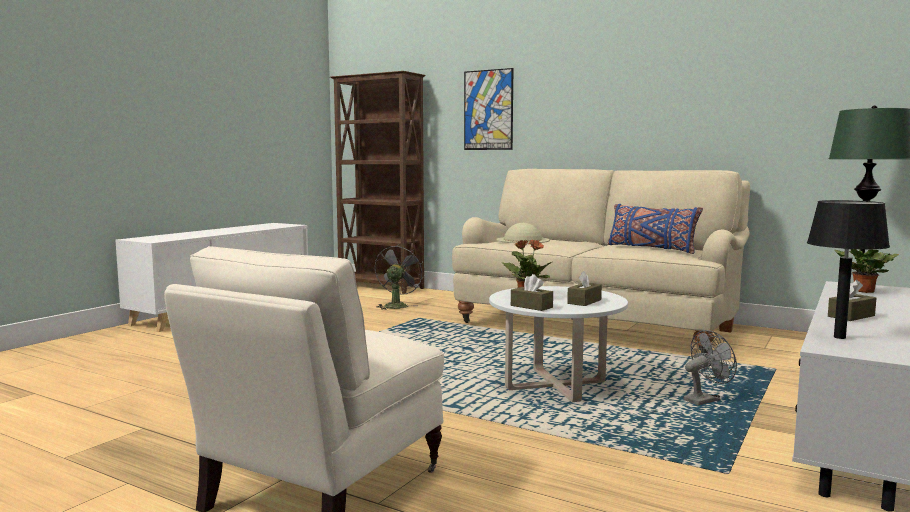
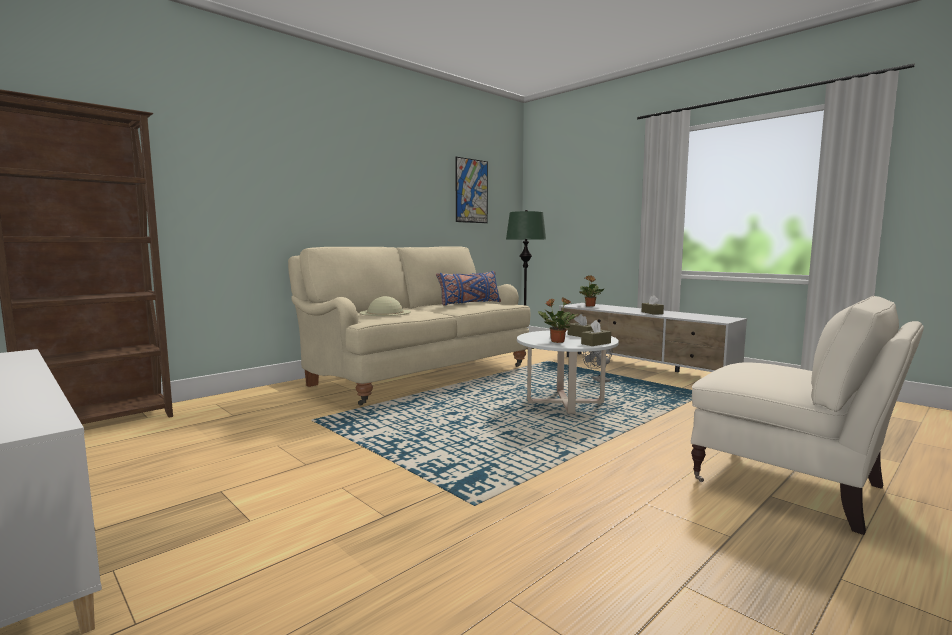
camera: 75 degrees left, 0 degrees up
(397, 305) = (231, 424): grey fan -> none
(488, 110) = (240, 181): picture -> picture (471, 191)
(839, 337) = (698, 318): black table lamp -> none

